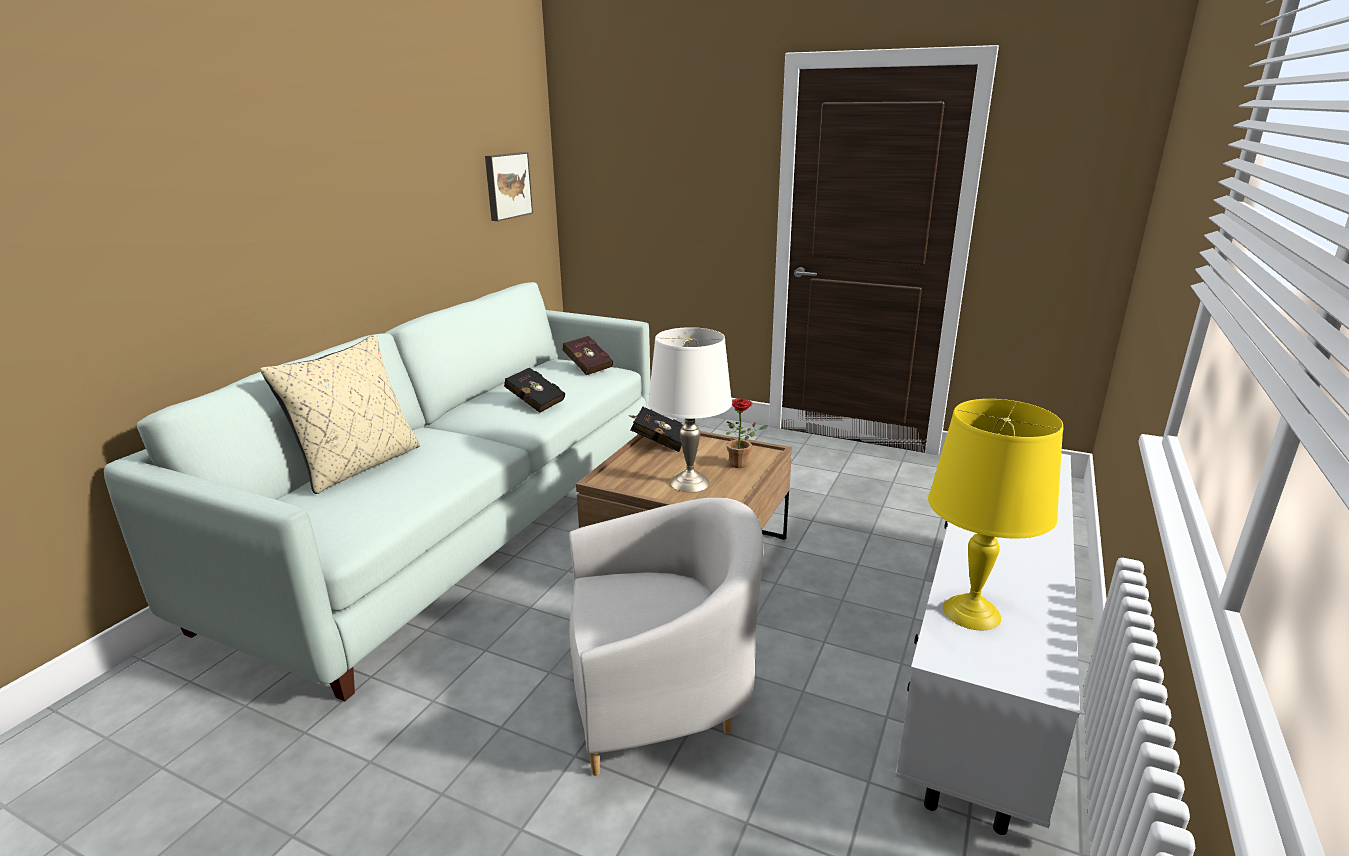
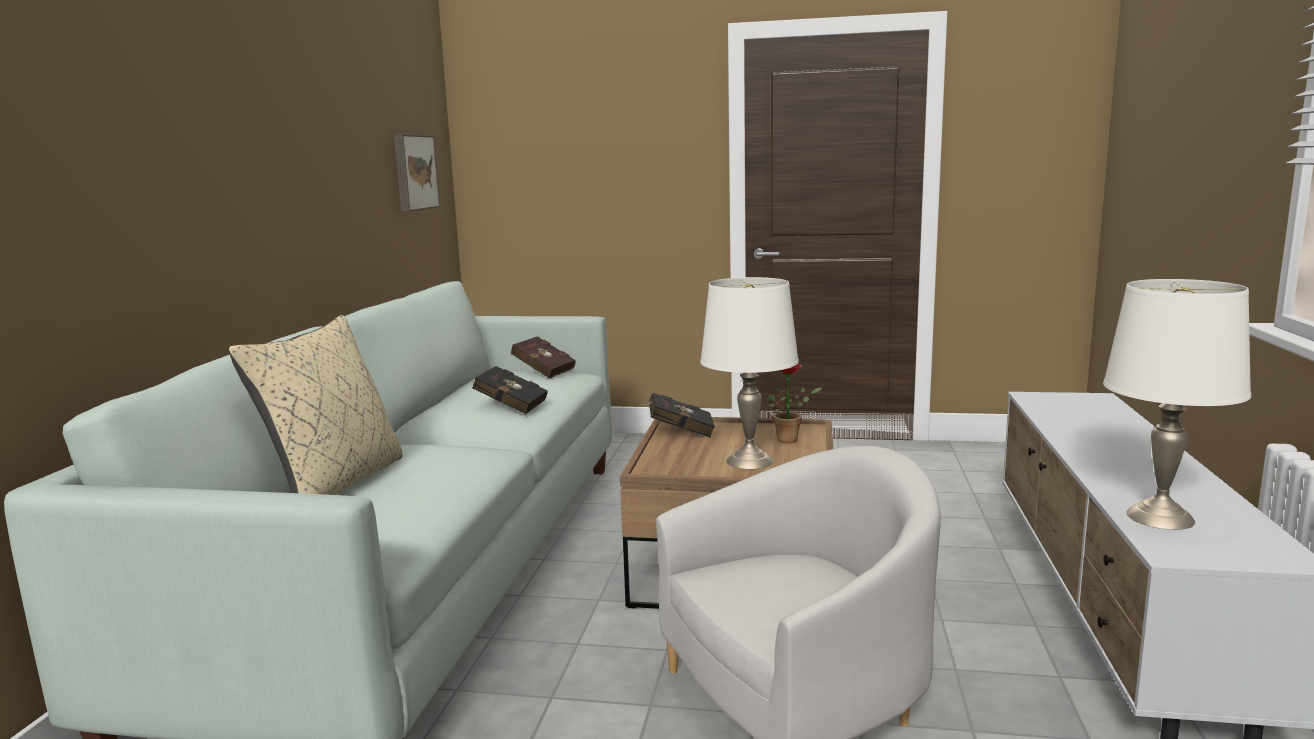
camera: 15 degrees left, 10 degrees down
(970, 612) = (1159, 517): yellow table lamp -> white table lamp

